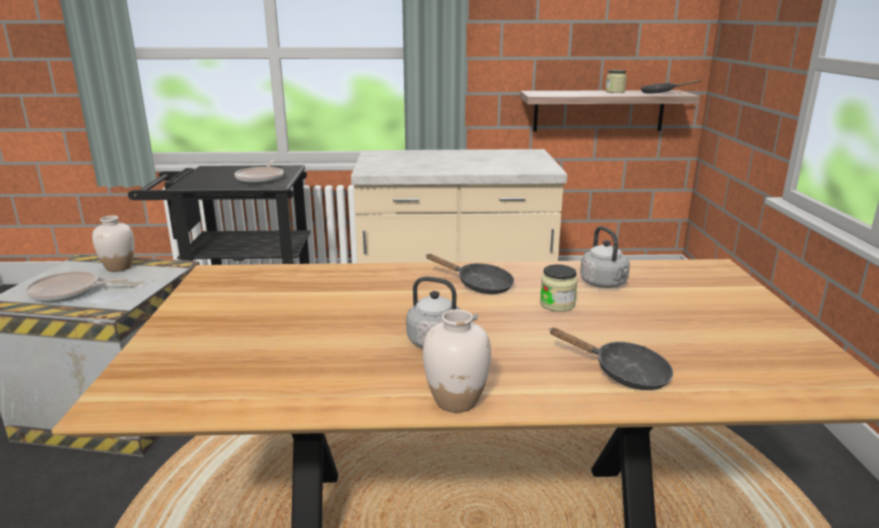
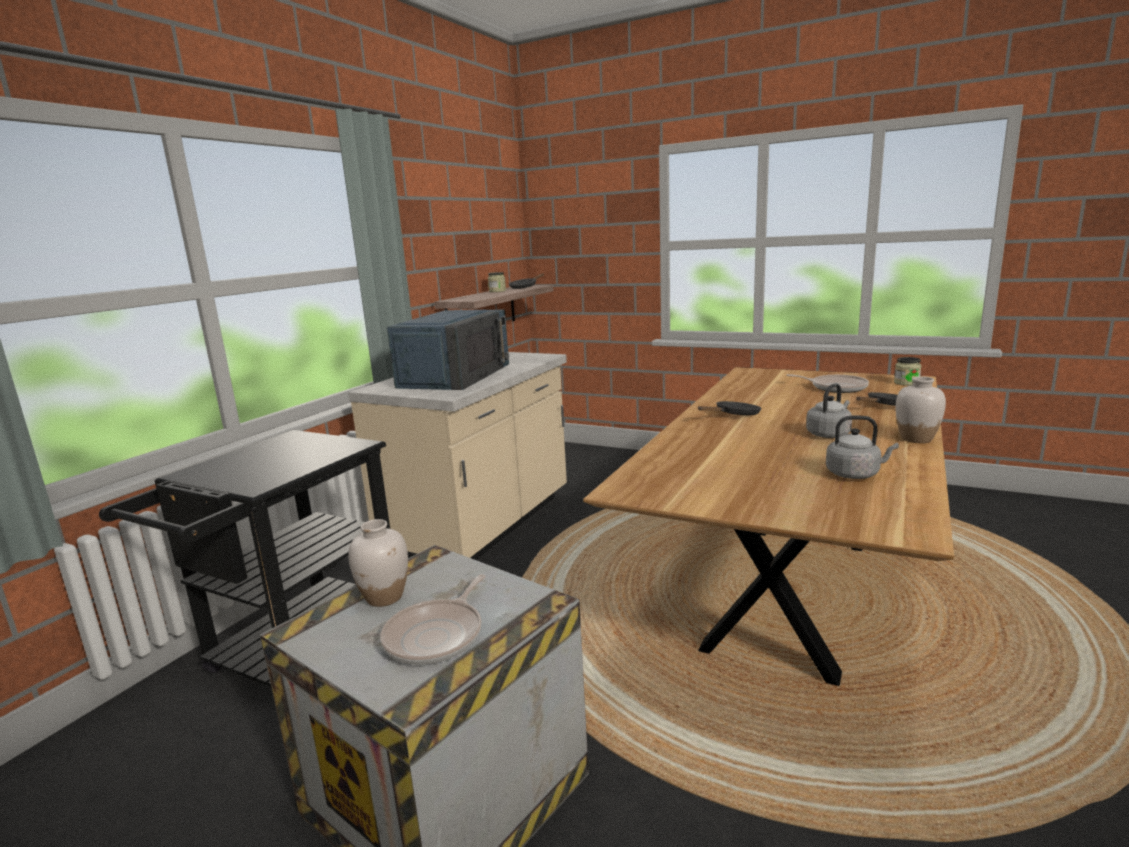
camera: 60 degrees left, 5 degrees down
(261, 178) = (315, 449): frying pan -> frying pan (835, 388)
(436, 161) = (455, 375): none -> blue microwave
(557, 304) = (783, 404): jar -> jar (906, 383)
(604, 284) = (756, 391): grey kettle -> grey kettle (855, 474)

